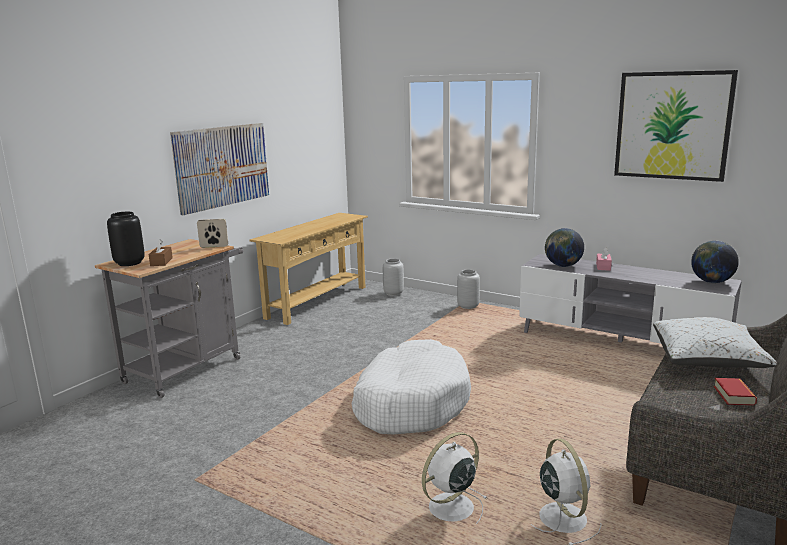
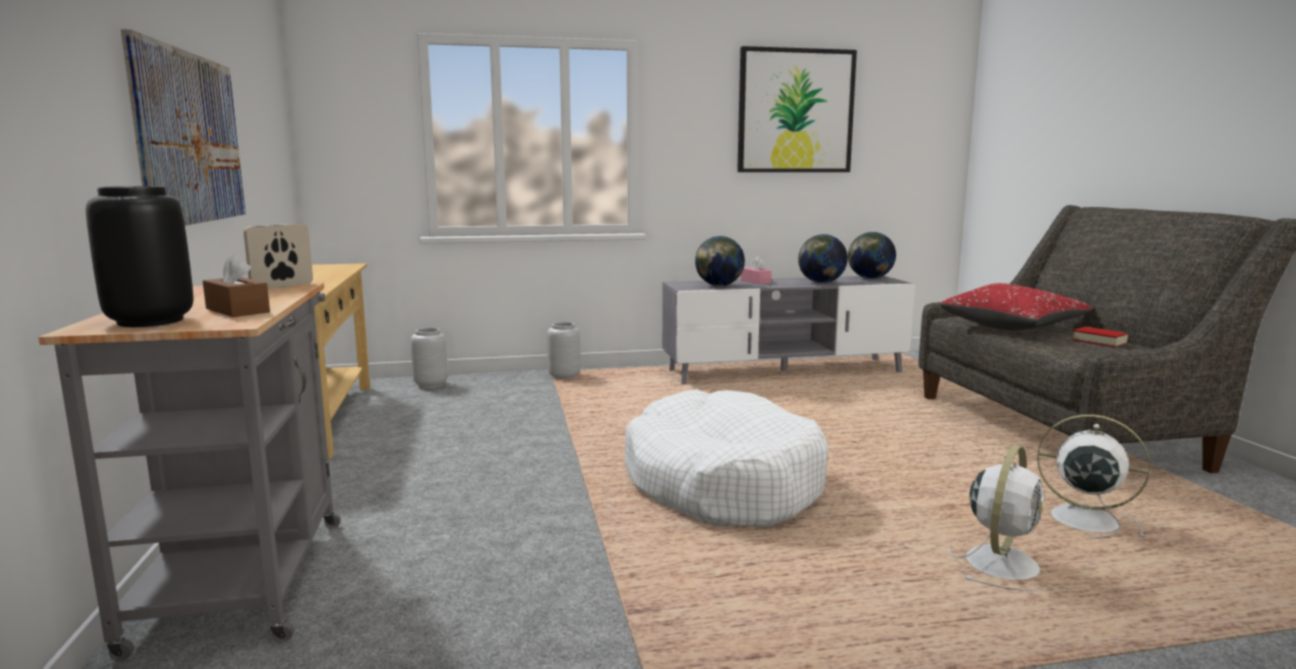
camera: 45 degrees left, 5 degrees down
(449, 508) = (1003, 562): white fan -> white fan turned 150 degrees counterclockwise
(651, 278) = (821, 283): none -> globe
(707, 360) = (1012, 327): white pillow -> red pillow

